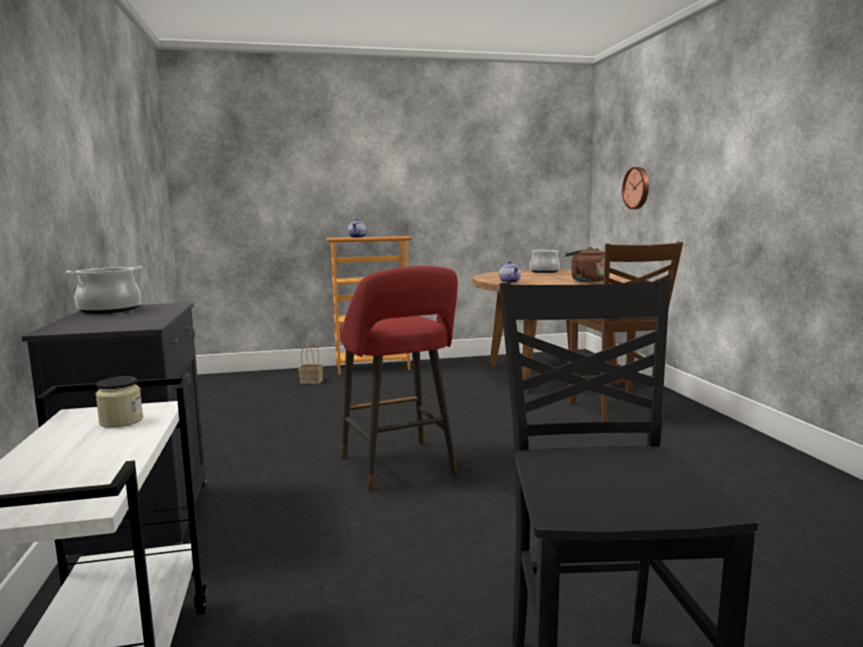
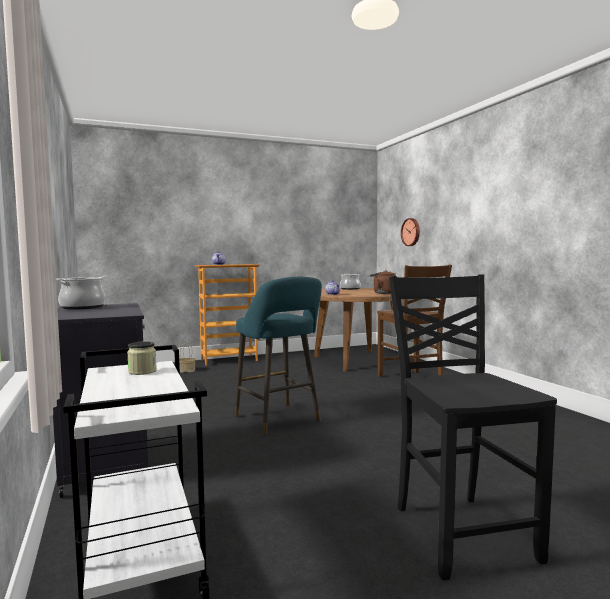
camera: 10 degrees left, 5 degrees down
(400, 468) = (279, 420): red stool -> turquoise stool

